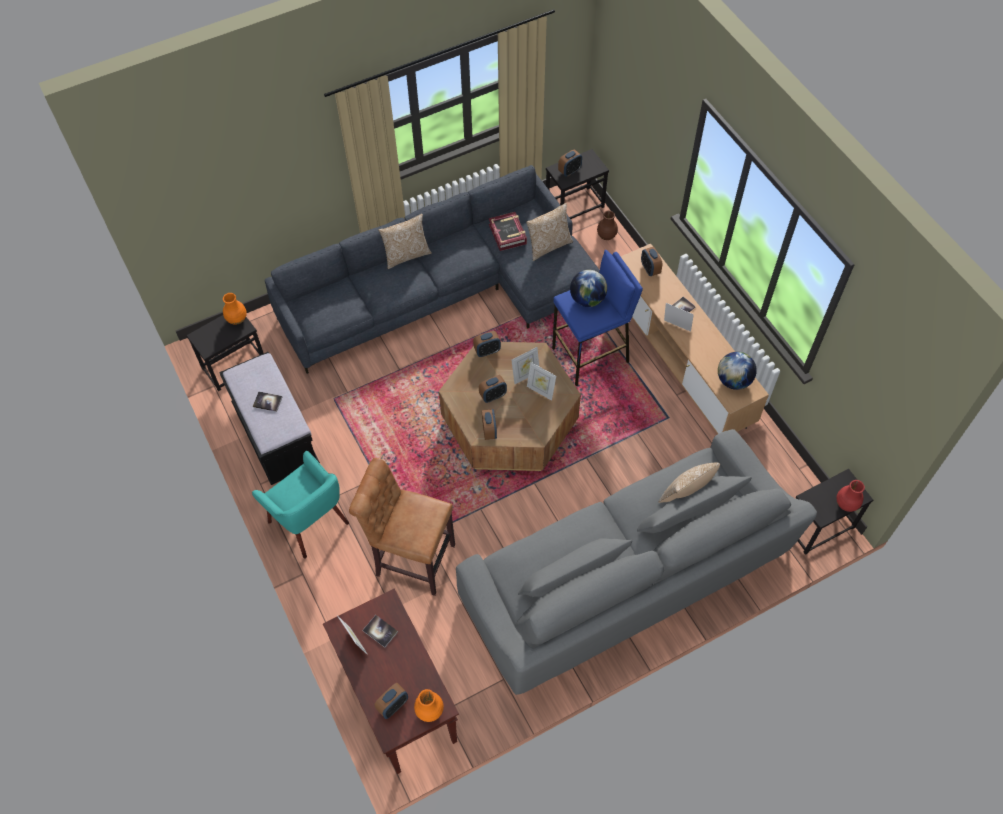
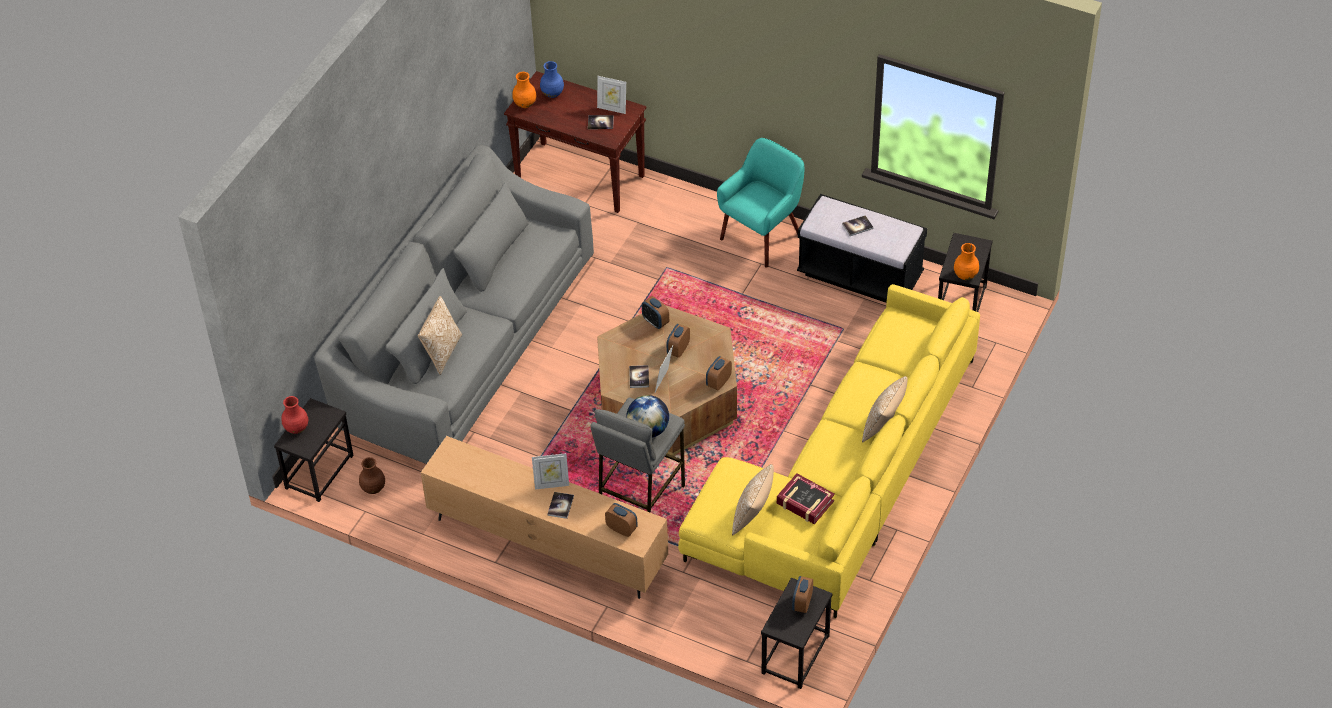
camera: 145 degrees right, 10 degrees down
(310, 522) = (762, 236): turquoise armchair -> turquoise armchair turned 120 degrees clockwise
(393, 705) = (552, 93): alarm clock -> blue vase
(411, 559) = (655, 259): brown stool -> none
(445, 291) = (841, 479): grey sofa -> yellow sofa
(540, 391) = (639, 377): picture frame -> book
(591, 356) = (640, 501): blue stool -> grey stool
(606, 236) = (729, 638): brown vase -> brown vase (373, 488)
(733, 380) = (462, 466): globe -> none

